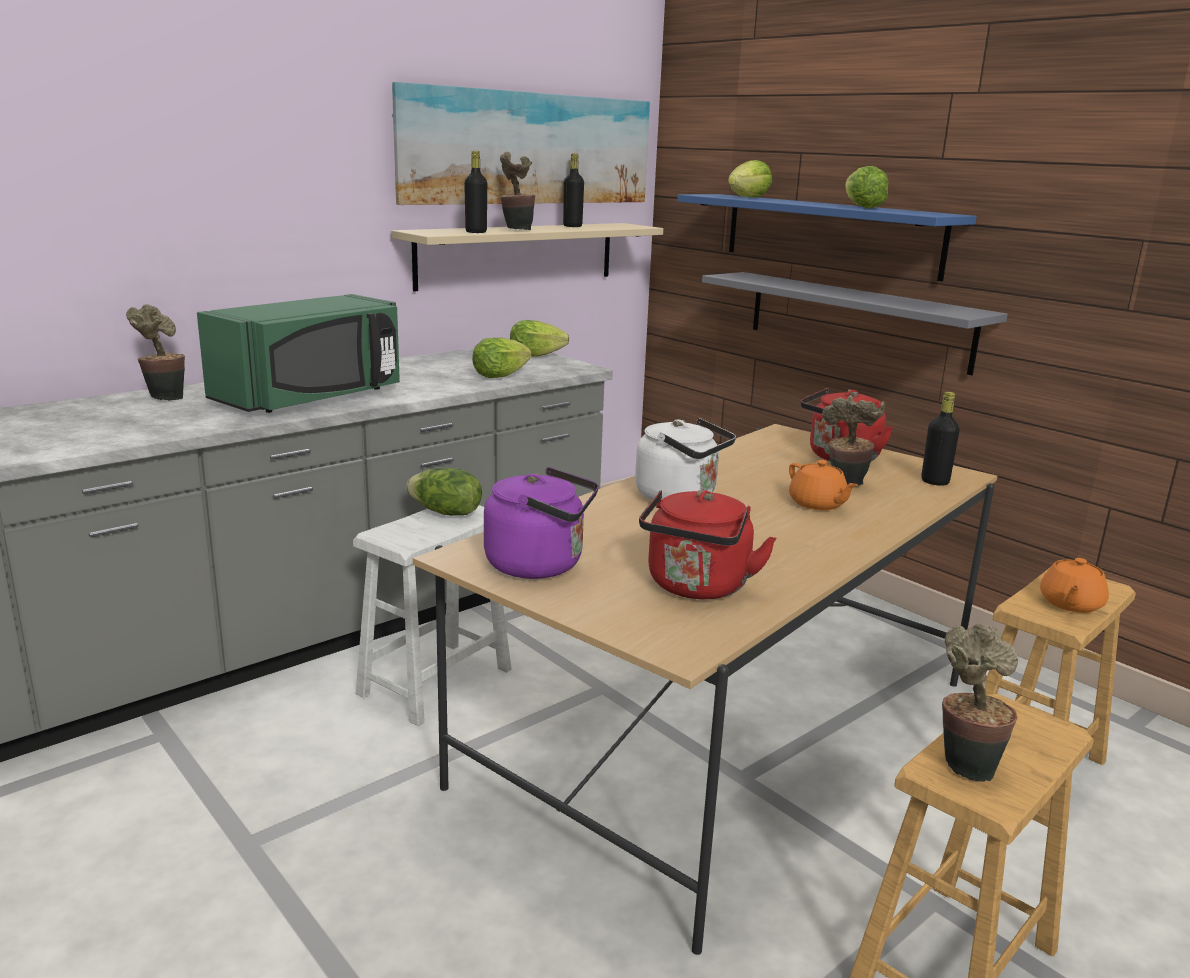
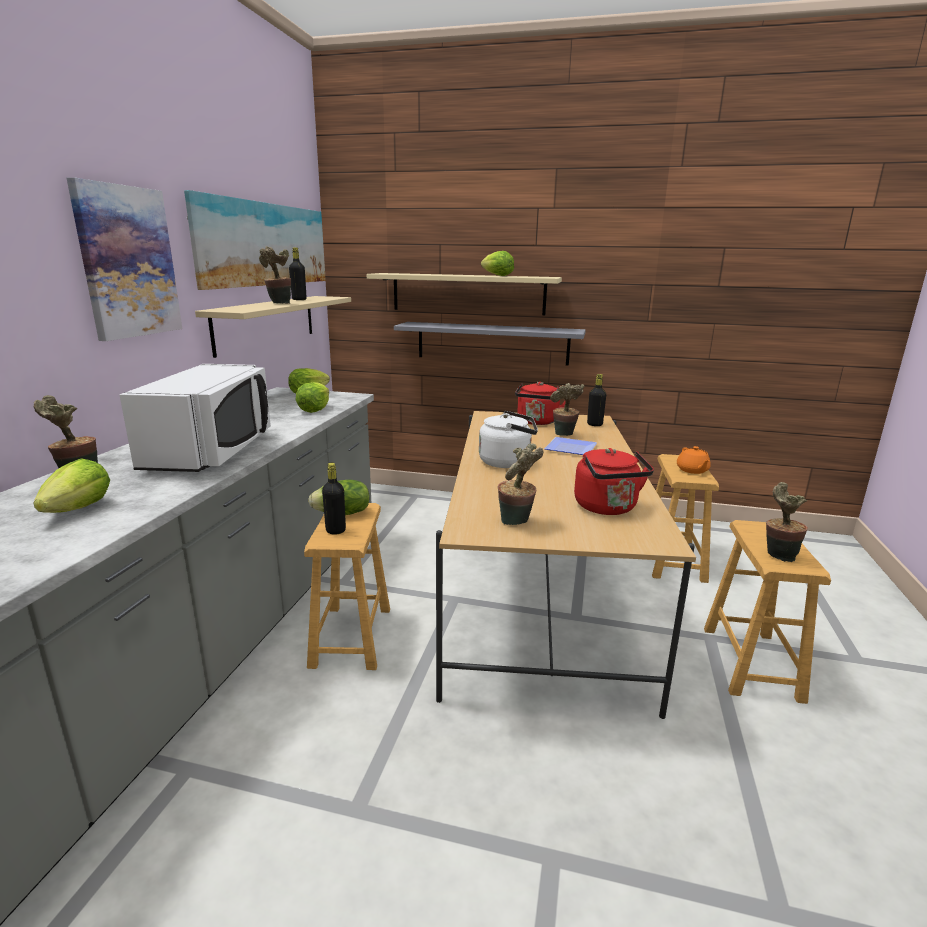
camera: 35 degrees left, 0 degrees up
(297, 168) = (128, 262): none -> picture
(313, 397) = (213, 451): green microwave -> white microwave
(435, 681) = (351, 637): white stool -> brown stool
(476, 232) = (261, 307): black bottle -> black bottle (335, 530)
(541, 565) = (516, 522): purple kettle -> potted plant
(748, 197) = (414, 273): lettuce -> lettuce (79, 509)
(817, 504) = (572, 448): orange teapot -> plate
(830, 234) = (468, 293): blue shelf -> beige shelf

